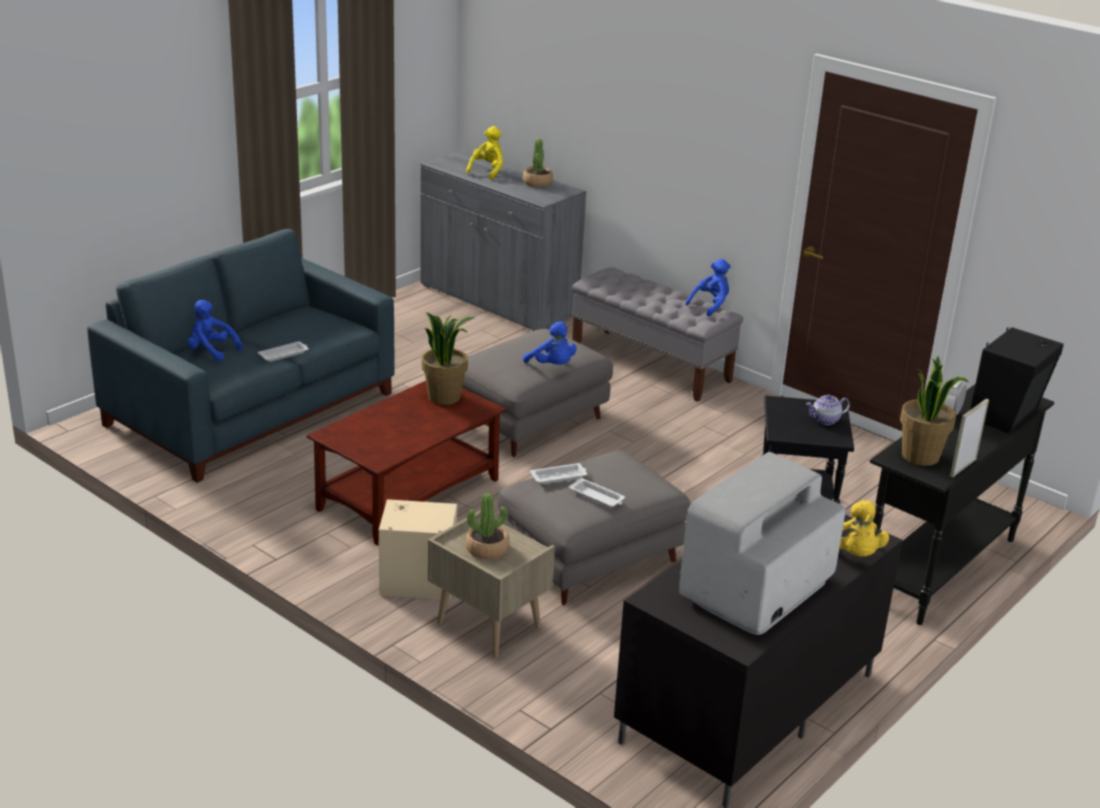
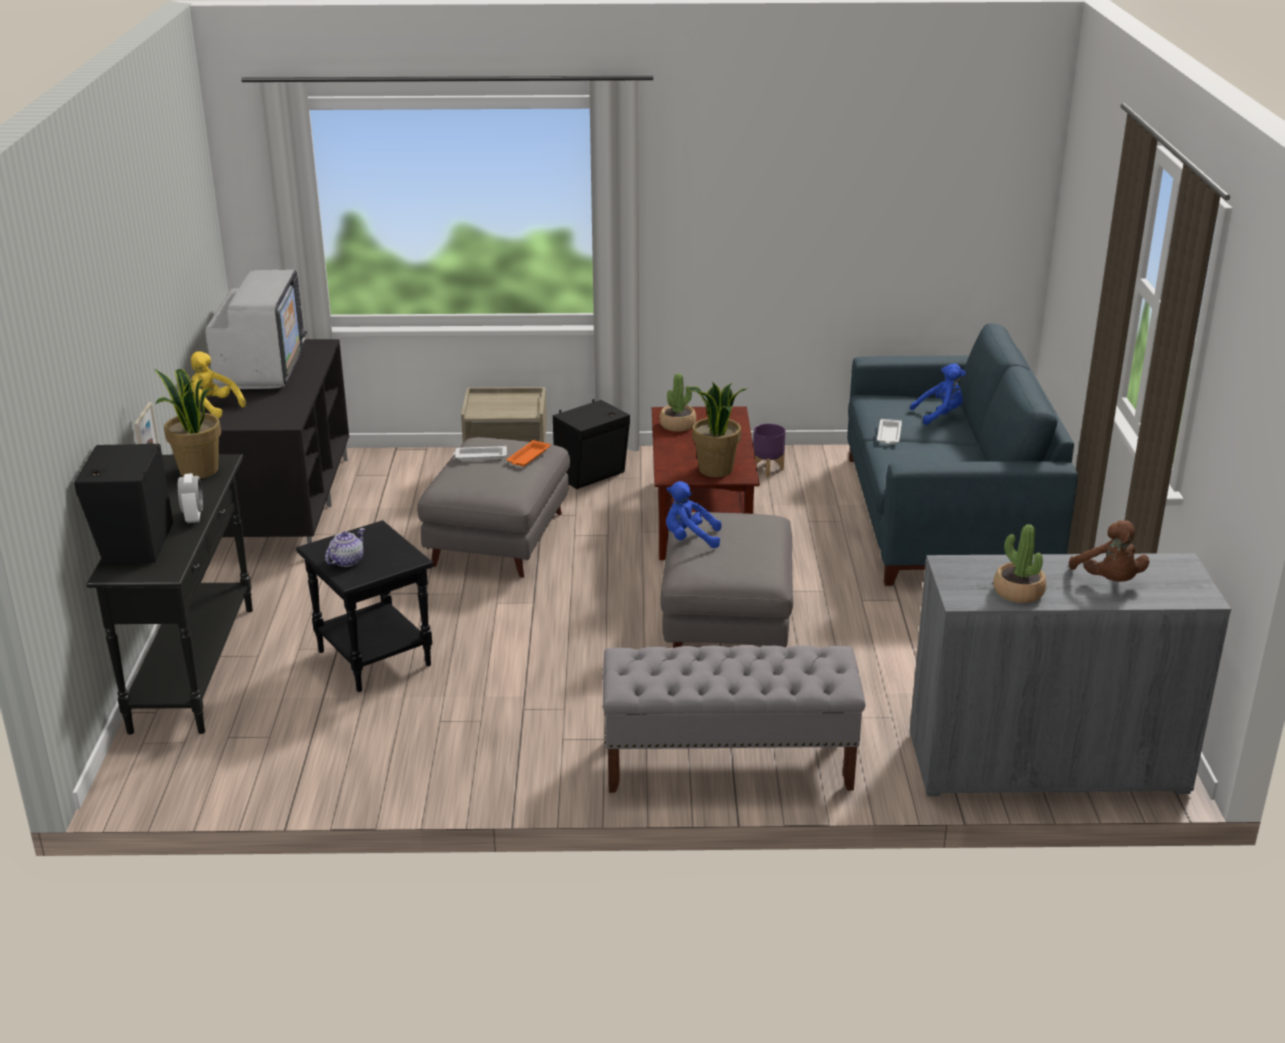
camera: 140 degrees right, 0 degrees up
(273, 508) = (768, 469): none -> purple planter
(416, 582) = (592, 475): beige speaker -> black speaker
(487, 171) = (1108, 581): yellow plush toy -> brown plush toy
(487, 549) = (504, 402): potted plant -> potted plant (677, 425)
(559, 477) = (528, 457): white tray -> orange tray
(710, 305) = (653, 687): blue plush toy -> none

